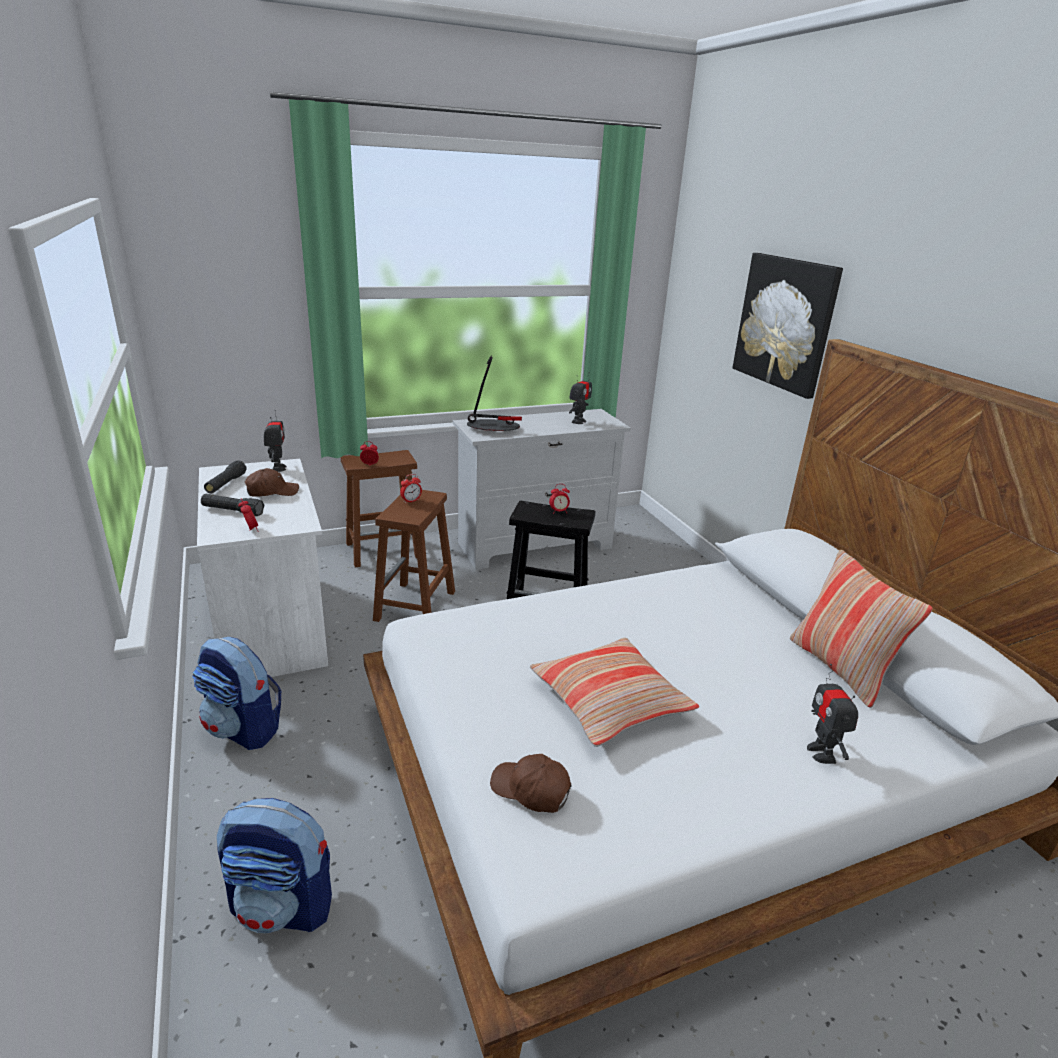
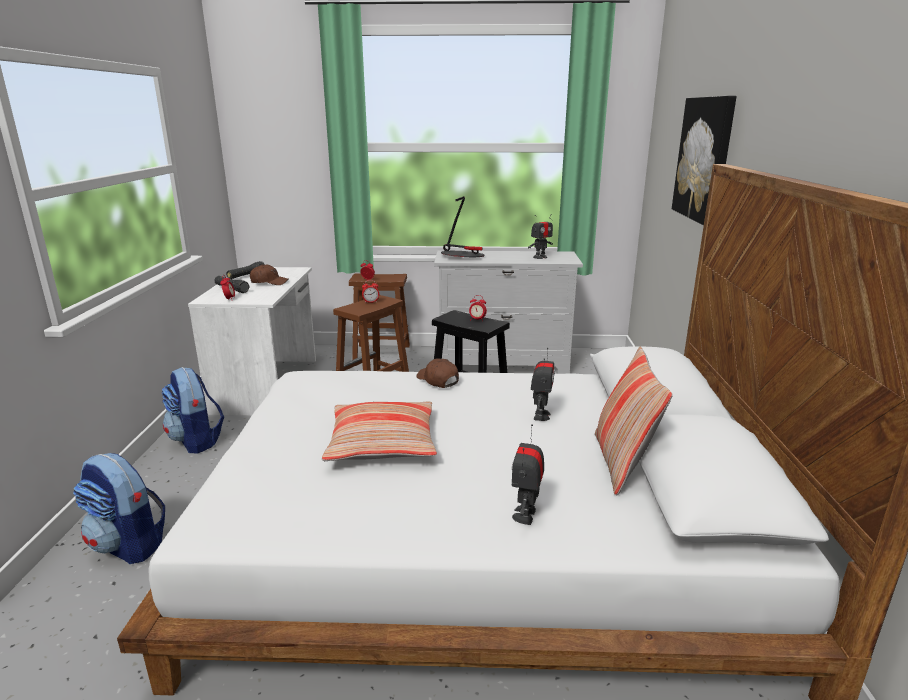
camera: 25 degrees right, 5 degrees down
(278, 468) = (290, 271): toy robot -> toy robot (540, 415)
(531, 790) = (257, 480): brown cap -> brown cap (437, 380)

